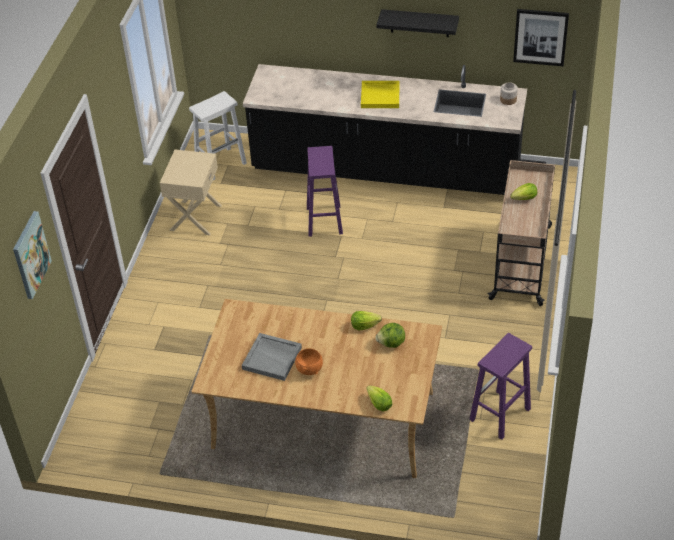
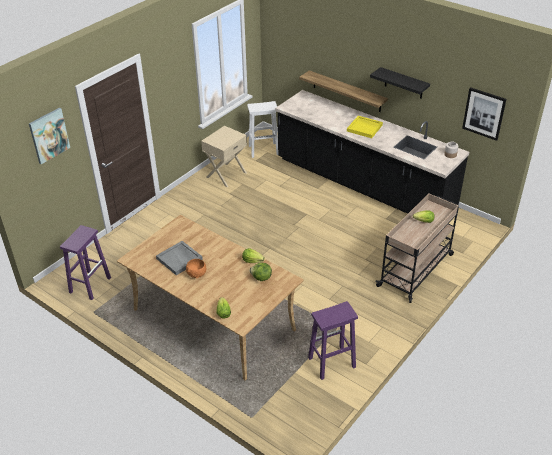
camera: 25 degrees right, 5 degrees down
(324, 220) = (302, 201): purple stool -> purple stool (90, 284)
(331, 51) = (346, 91): none -> shelf

